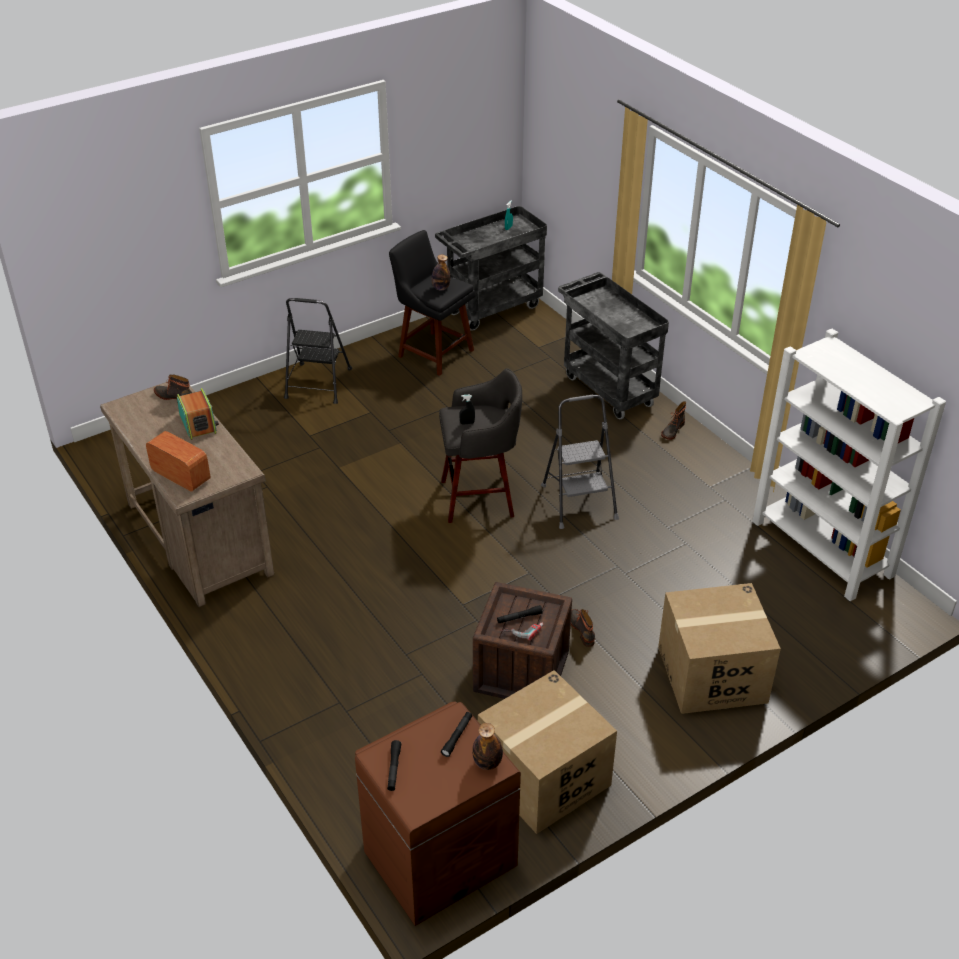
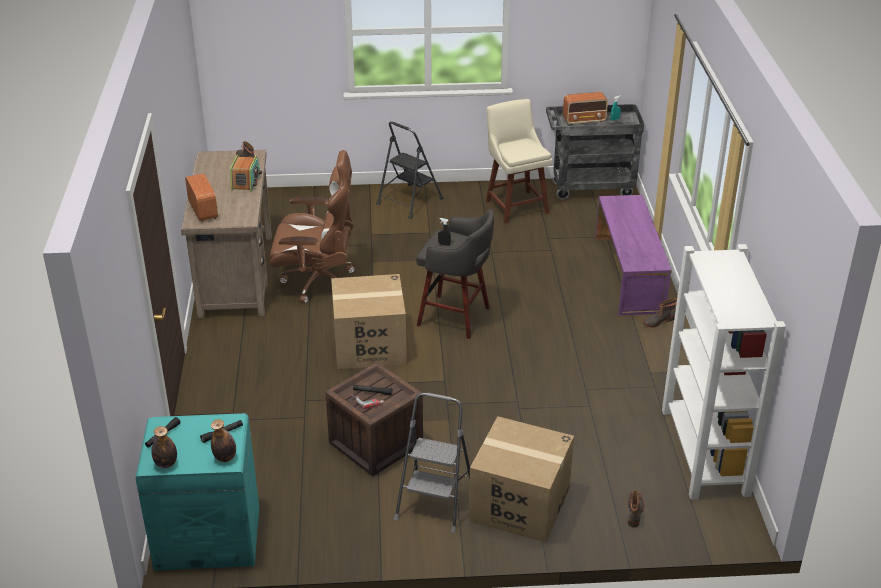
camera: 30 degrees right, 5 degrees down
(296, 514) = (314, 283): none -> brown office chair
(433, 352) = (516, 205): black stool -> beige stool
(435, 854) = (207, 534): brown washing machine -> turquoise washing machine
(440, 288) = (522, 149): bottle -> bottle (166, 464)
(480, 237) = (584, 120): none -> radio
(544, 777) = (326, 519): cardboard box -> cardboard box (369, 345)
(578, 499) = (532, 344): grey step ladder -> grey step ladder (435, 499)
(582, 629) = (448, 434): boot -> boot (635, 511)
(606, 390) = (630, 274): black cart -> purple bench

